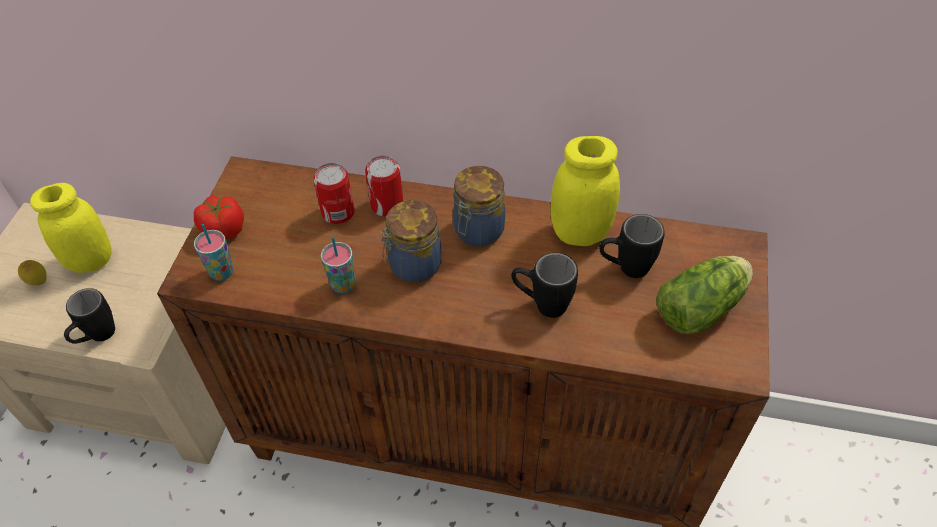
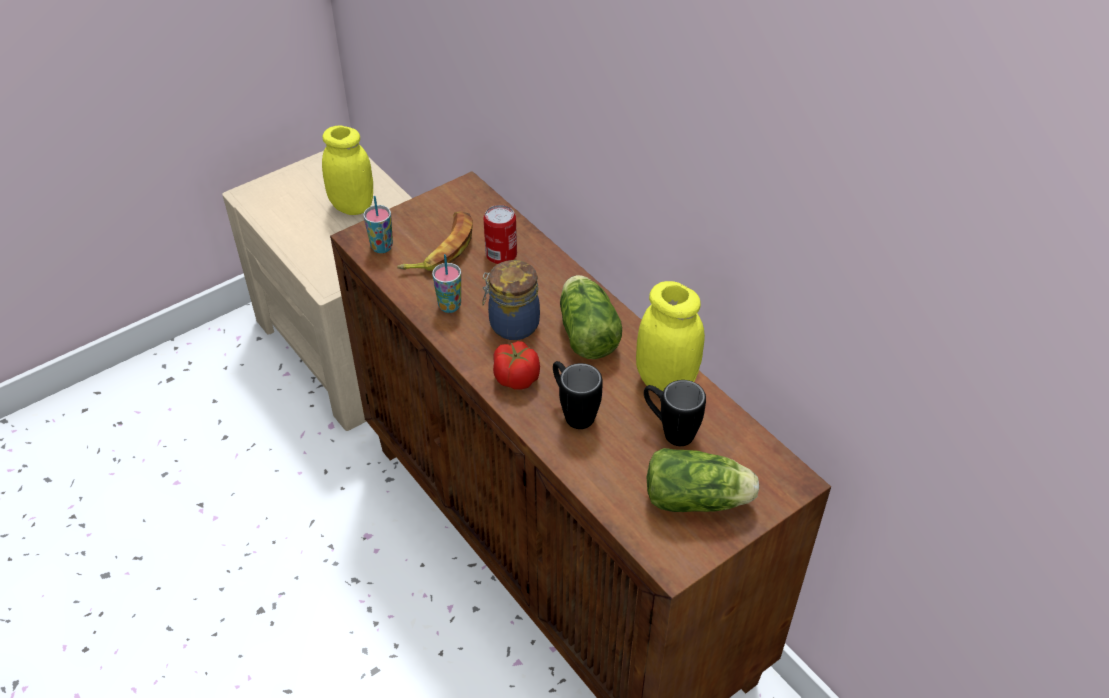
camera: 40 degrees right, 5 degrees down
(39, 282) = (308, 201): lemon -> none
(97, 338) = (307, 262): black mug -> none
(223, 230) = (412, 219): tomato -> tomato (516, 377)
(279, 239) = (441, 248): none -> banana
(387, 205) = (541, 270): can -> none
(477, 231) = (586, 331): jar -> lettuce

